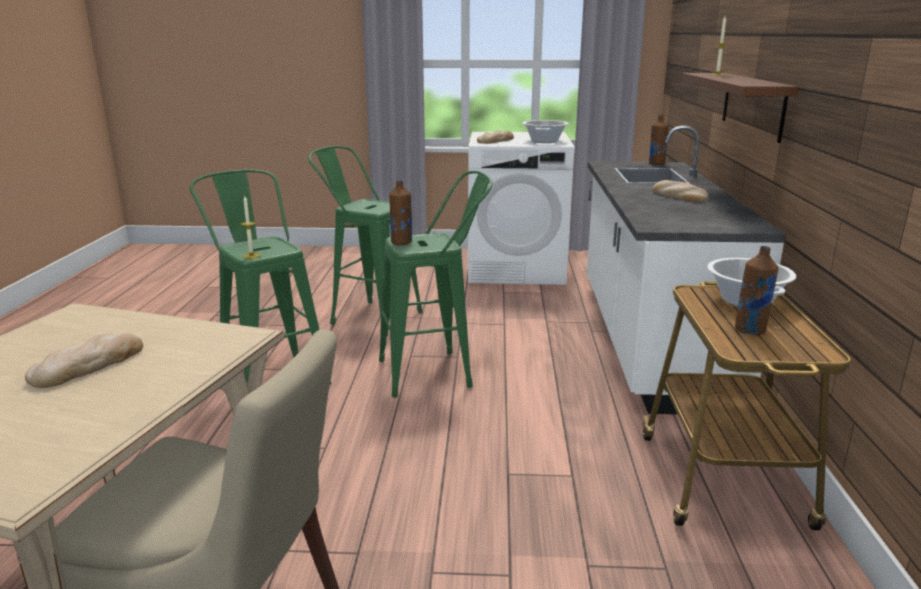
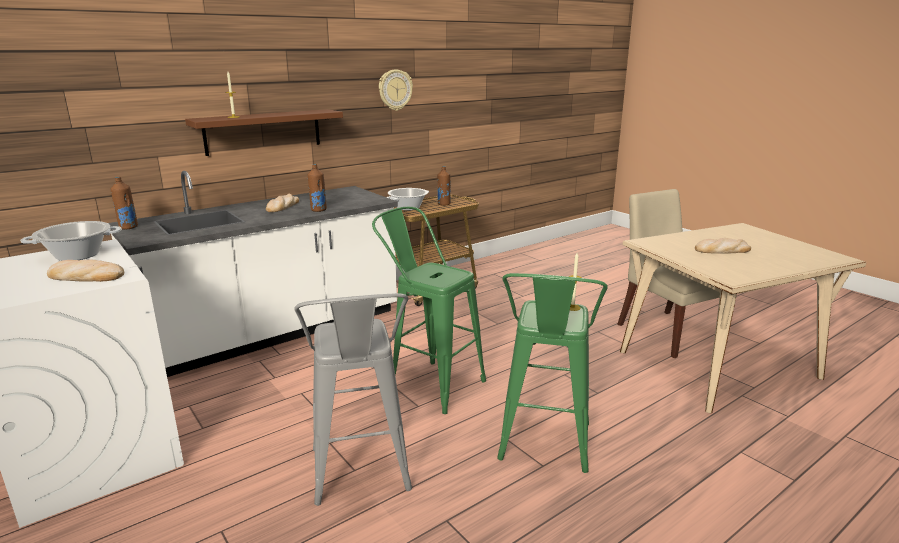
camera: 130 degrees left, 0 degrees up
(369, 316) = (360, 478): green stool -> grey stool
(401, 243) = (449, 278): brown bottle -> brown bottle (318, 210)
(876, 65) = (395, 90): none -> wall clock

